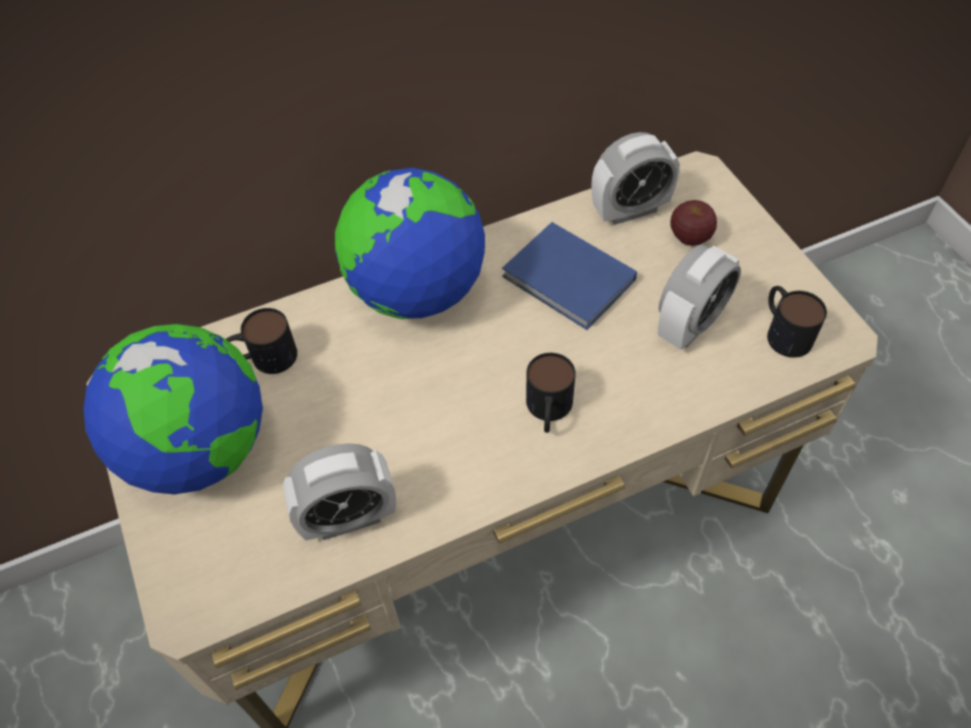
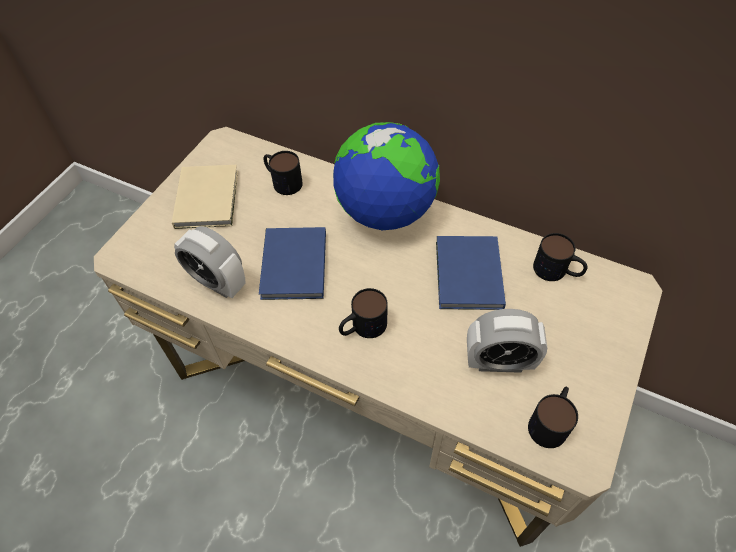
camera: 50 degrees right, 0 degrees up
(200, 450) = (208, 197): globe -> beige book
(404, 426) = (292, 267): none -> blue book
(630, 210) = (557, 271): alarm clock -> mug
(690, 238) = (571, 318): apple -> none

